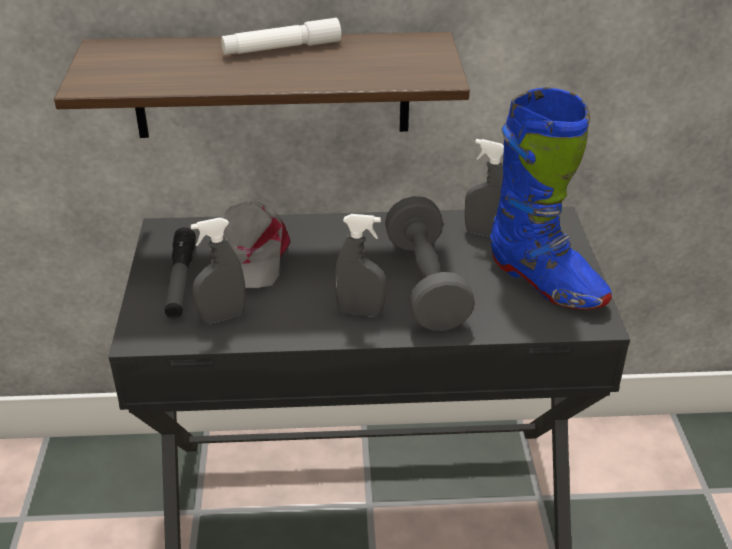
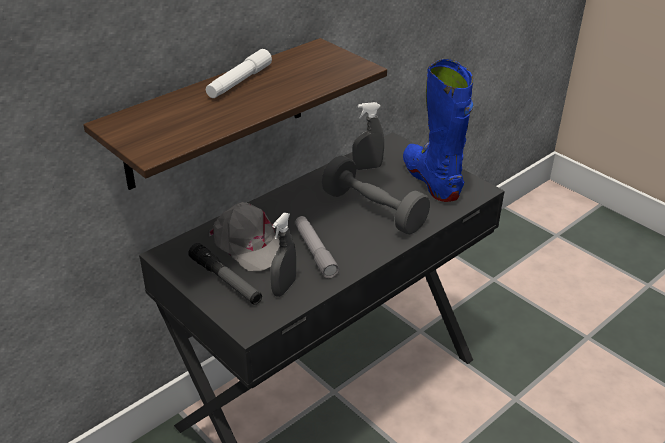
camera: 40 degrees left, 0 degrees up
(302, 297) = (315, 251): none -> grey flashlight
(360, 312) = (359, 243): grey spray bottle -> none
(545, 282) = (431, 180): blue boot -> blue boot turned 120 degrees counterclockwise

